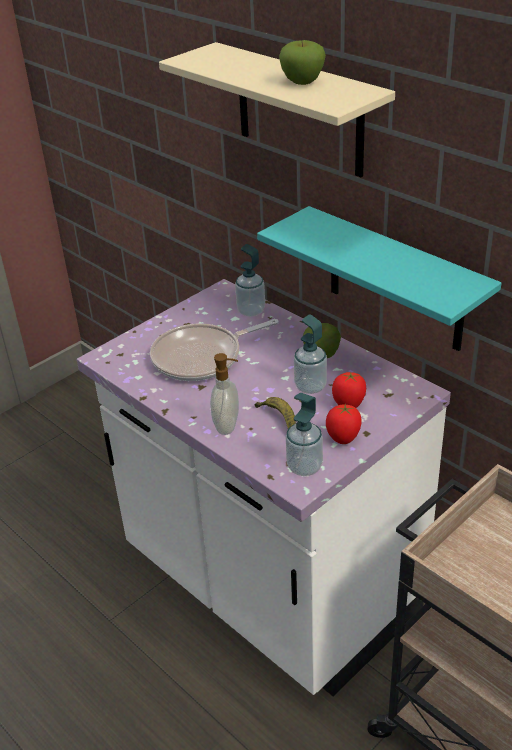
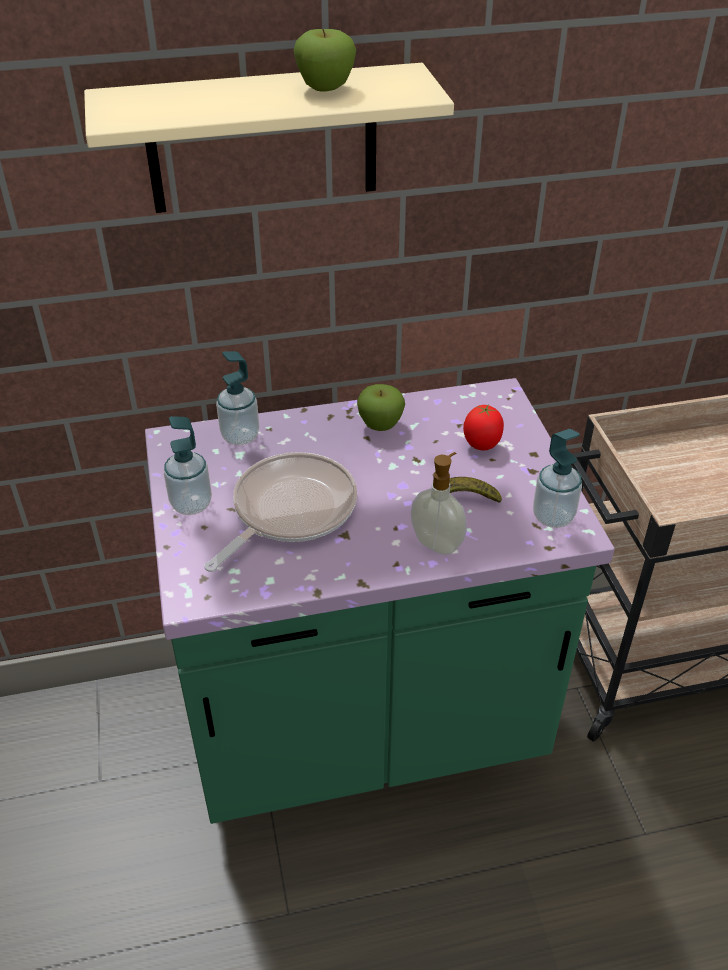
camera: 60 degrees left, 5 degrees up
(202, 357) = (289, 511): frying pan -> frying pan turned 150 degrees counterclockwise
(268, 587) = (364, 728): white counter -> green counter
(310, 386) = (426, 456): soap dispenser -> soap dispenser (191, 504)
(343, 439) = (531, 472): tomato -> none
(395, 281) = (426, 295): turquoise shelf -> none

